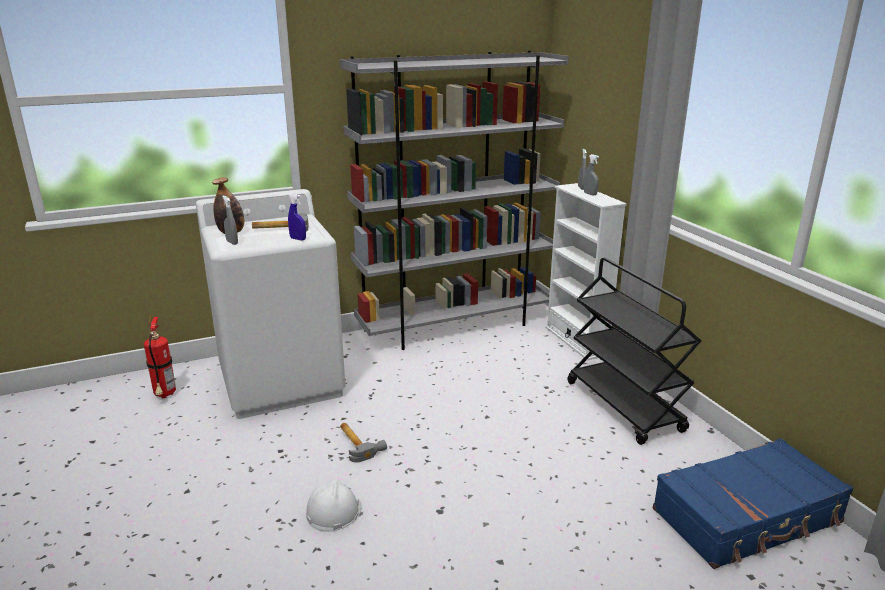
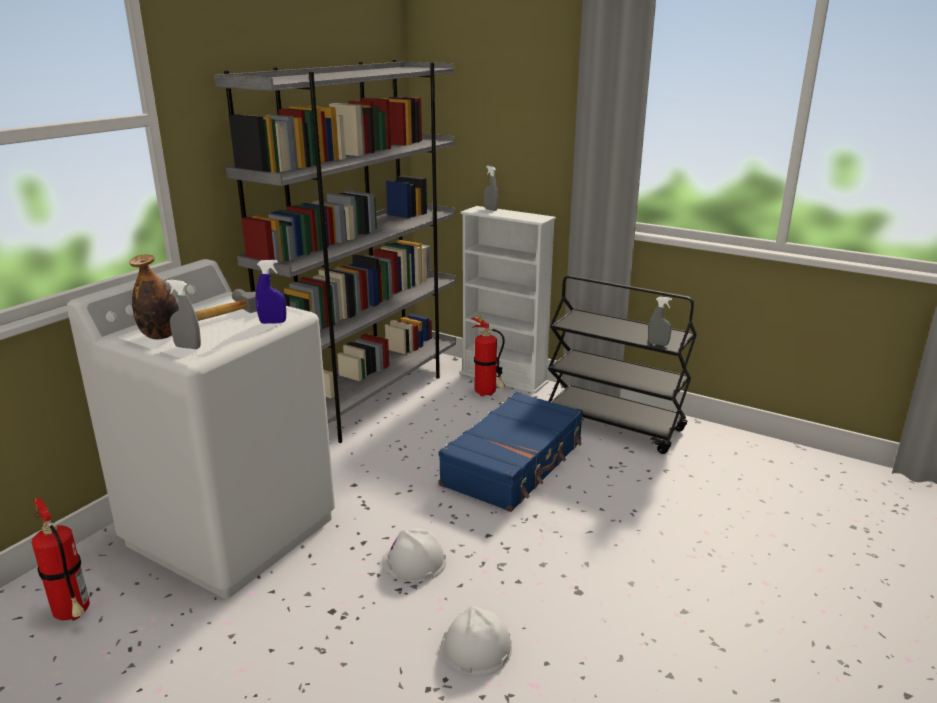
camera: 35 degrees left, 0 degrees up
(358, 443) = (413, 562): hammer -> white hard hat
(547, 349) = (487, 394): none -> fire extinguisher
(590, 194) = (510, 214): grey spray bottle -> grey spray bottle (658, 344)
(747, 517) = (799, 481): blue suitcase -> blue suitcase (514, 464)

